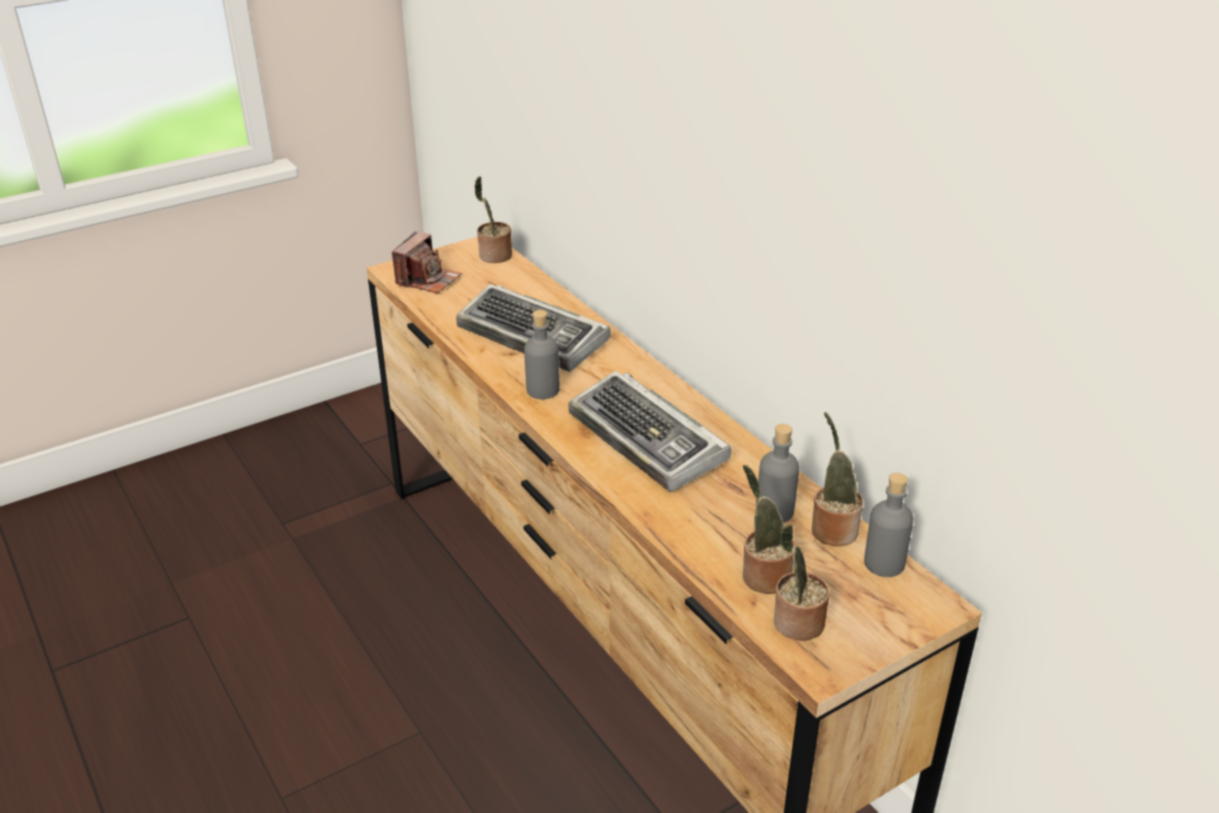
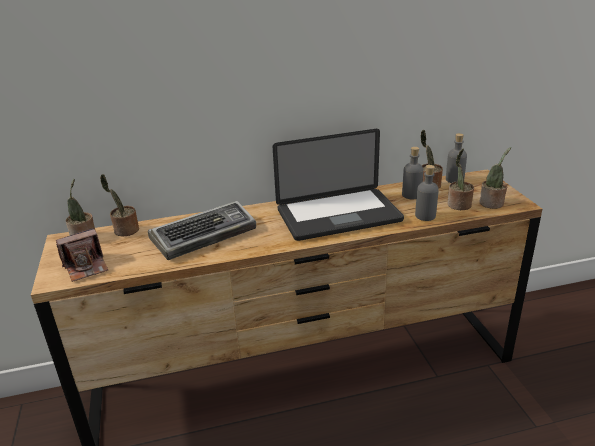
camera: 70 degrees left, 5 degrees down
(428, 280) = (86, 267): camera -> camera turned 105 degrees clockwise
(521, 277) = (125, 231): none -> potted plant
(543, 390) = (268, 240): grey bottle -> grey bottle (425, 216)
(649, 441) = (338, 216): keyboard -> laptop

